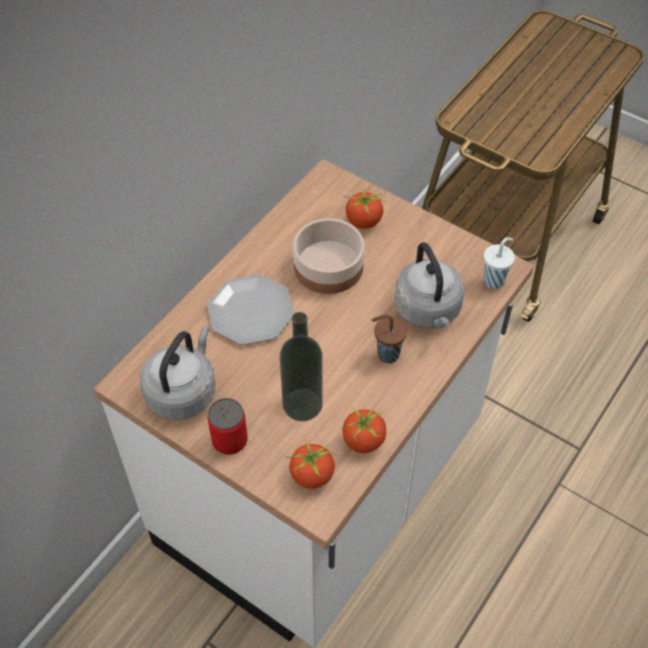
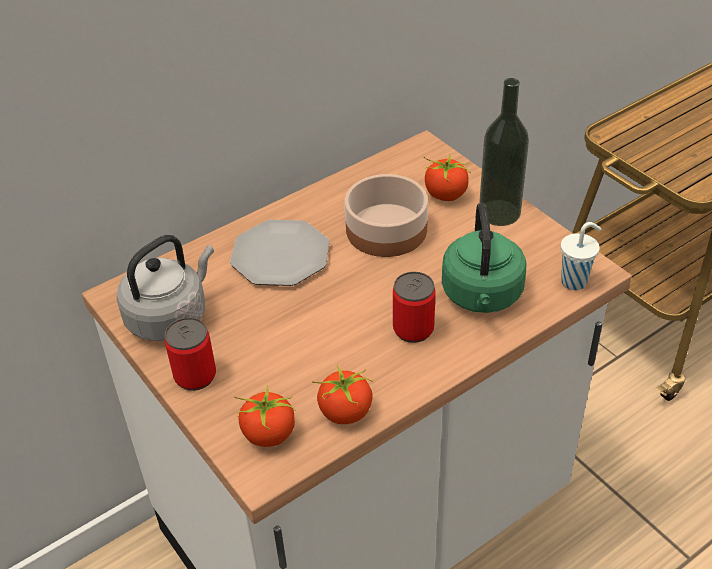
camera: 20 degrees right, 10 degrees down
(302, 404) = (293, 358): bottle -> bottle (499, 212)
(386, 354) = (413, 329): brown cup -> can
(428, 311) = (482, 296): grey kettle -> green kettle

